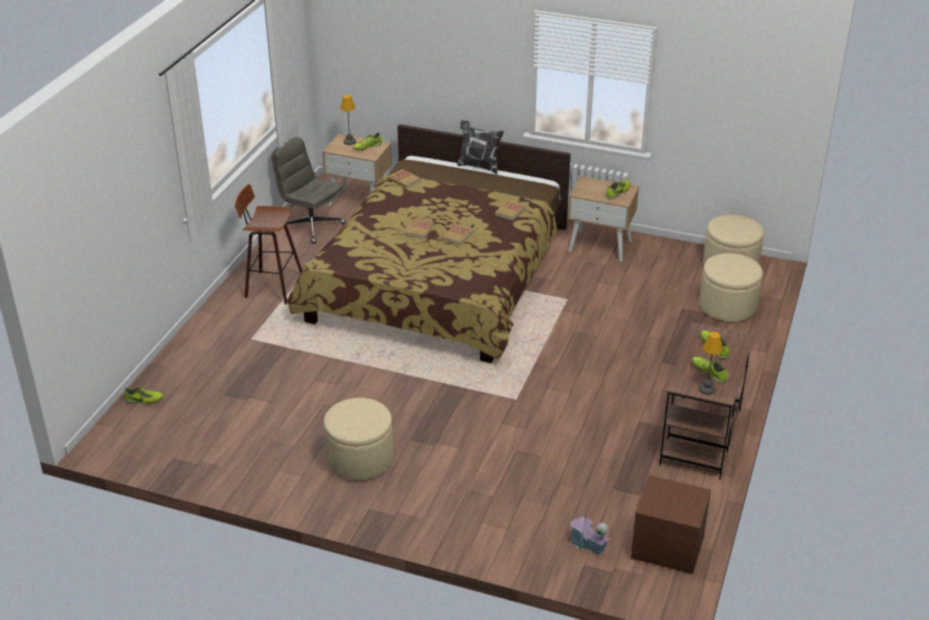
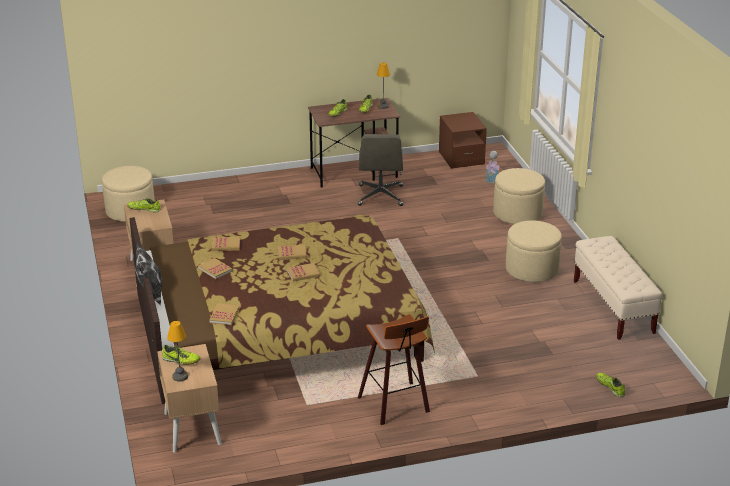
camera: 125 degrees left, 5 degrees down
(235, 475) = (613, 307): none -> beige bench
(311, 226) = (273, 434): grey office chair -> grey office chair (380, 196)
(475, 195) = (215, 270): none -> book
(727, 306) = (192, 198): beige ottoman -> beige ottoman (517, 213)

